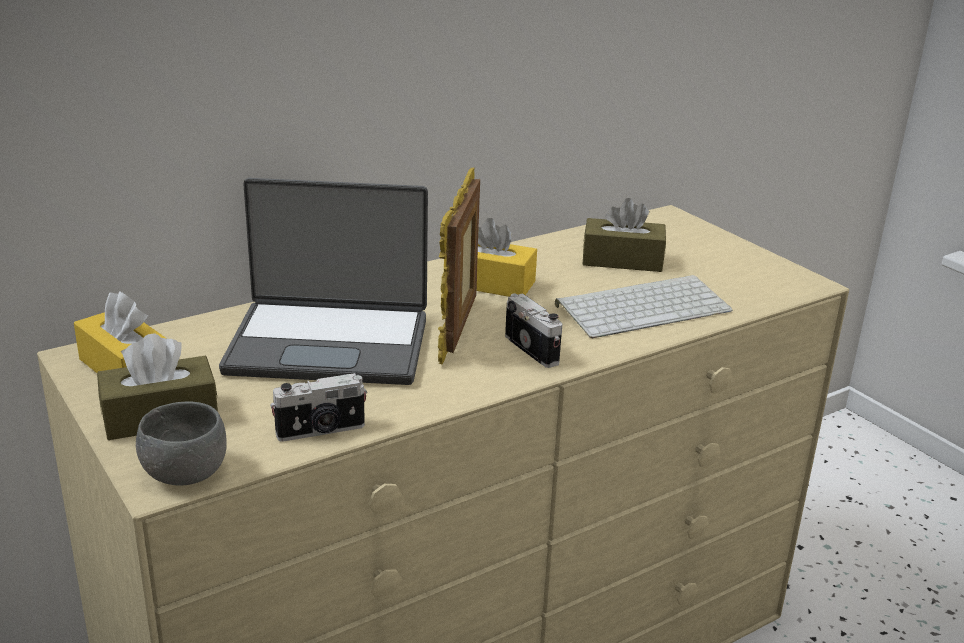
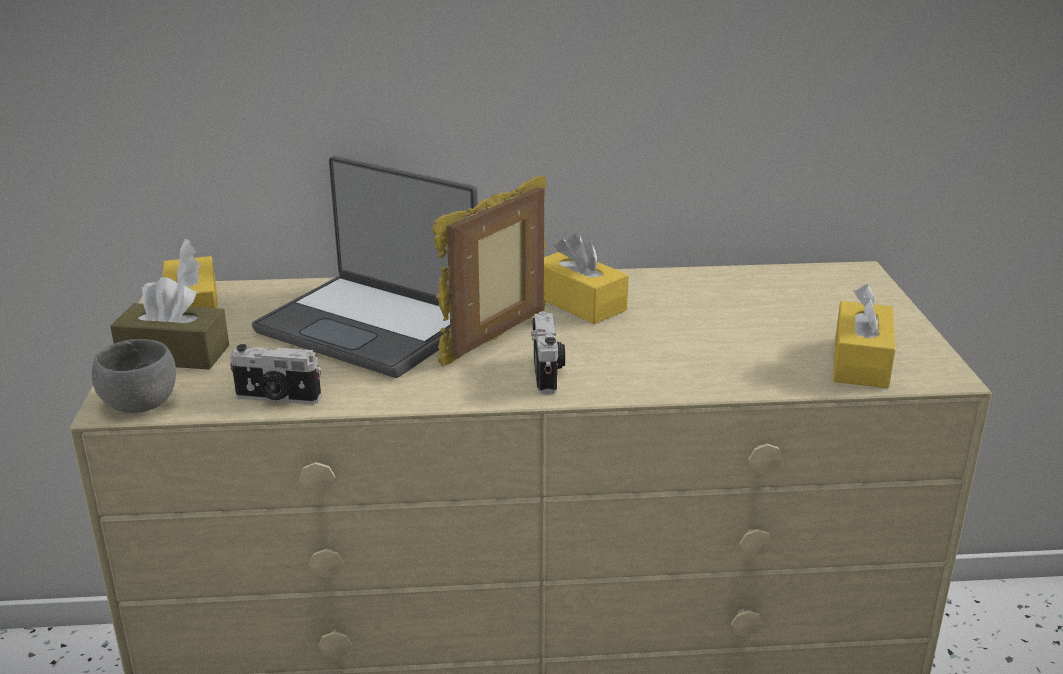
camera: 30 degrees right, 0 degrees up
(622, 260) = (746, 308): brown tissue box -> none
(644, 307) = (712, 358): keyboard -> none
(747, 285) = (860, 362): none -> yellow tissue box

